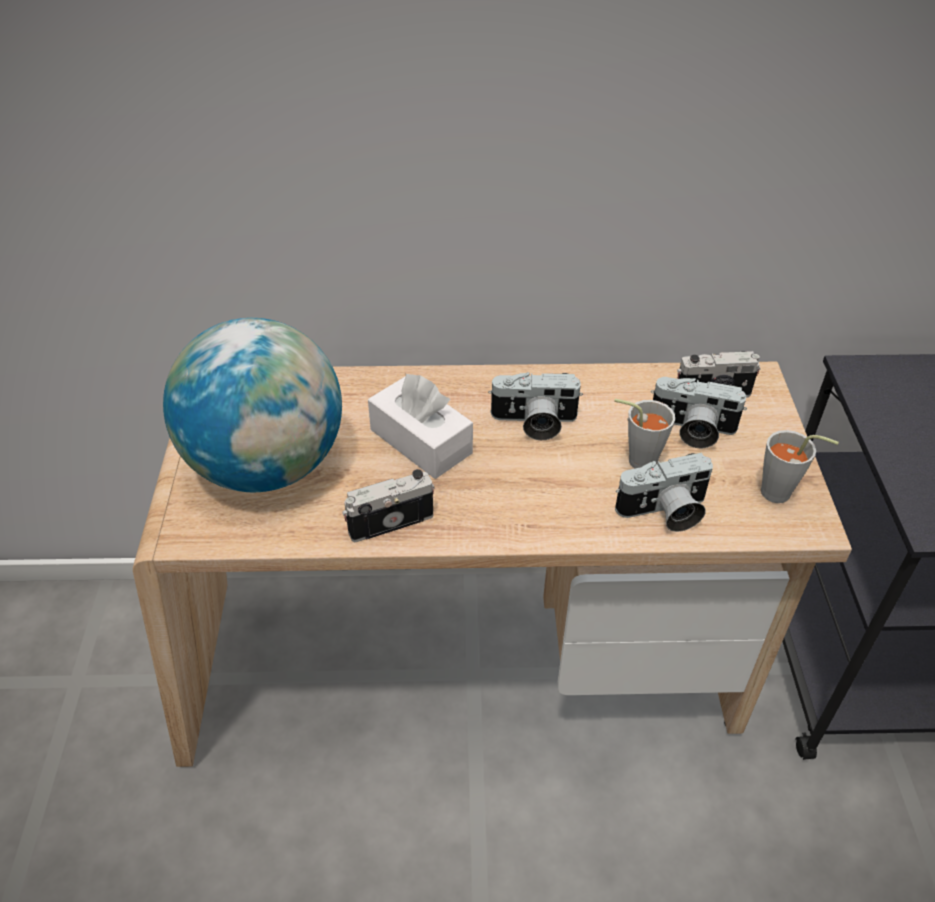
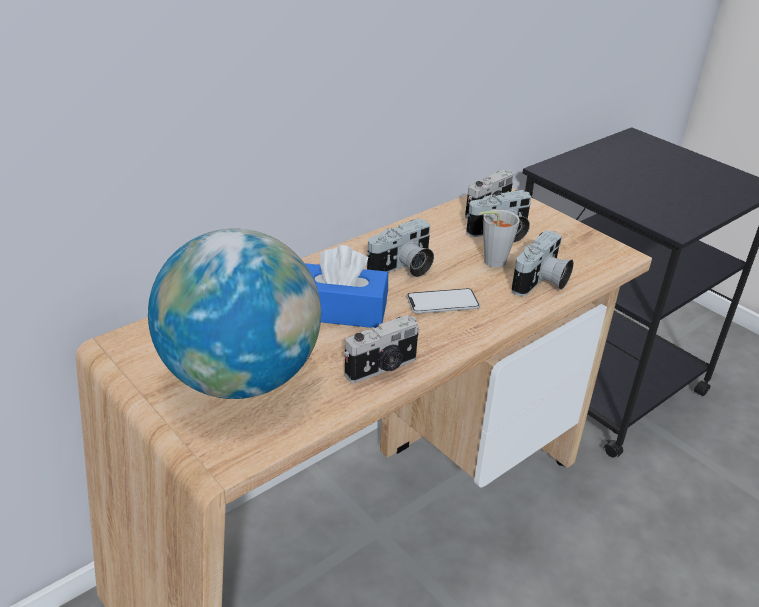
camera: 40 degrees left, 10 degrees down
(389, 521) = (382, 368): camera -> camera turned 150 degrees counterclockwise
(421, 441) = (341, 311): white tissue box -> blue tissue box
(528, 481) = (442, 302): none -> phone
(782, 495) = (588, 246): grey cup -> none

